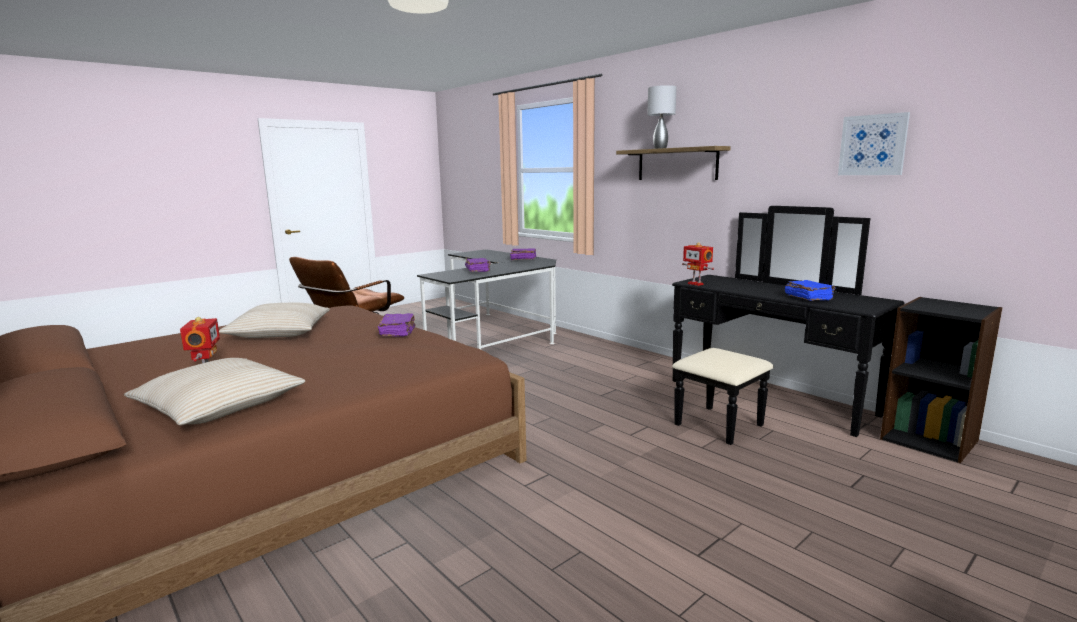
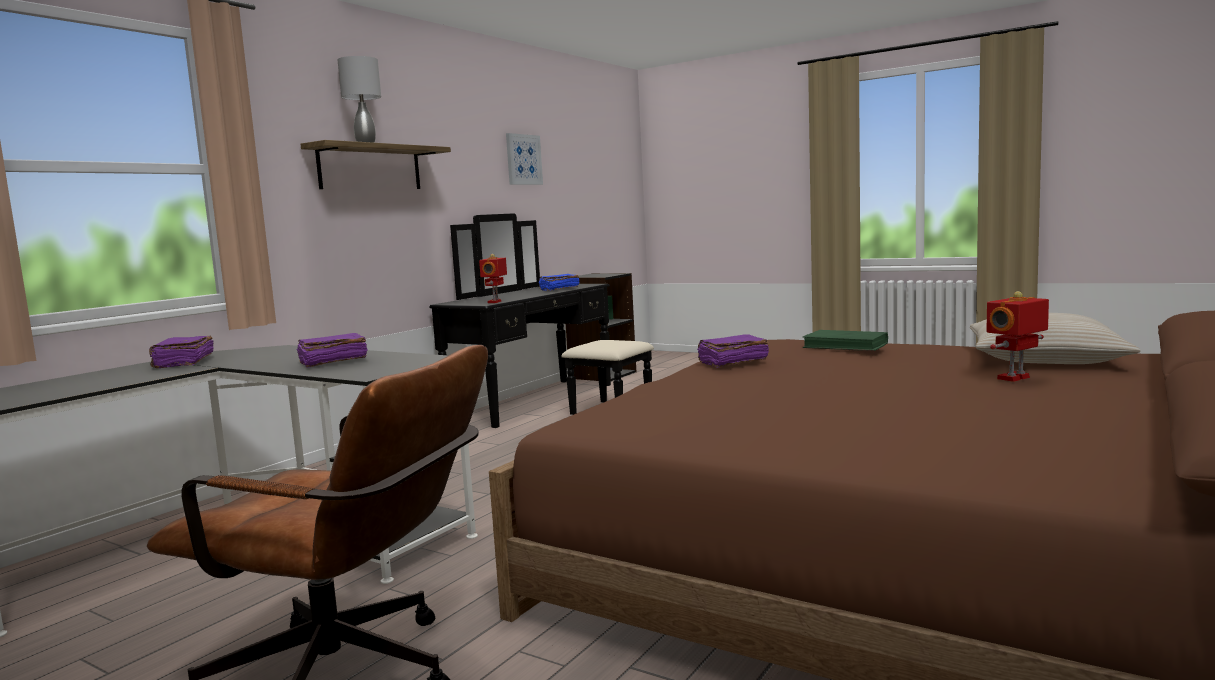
camera: 105 degrees left, 5 degrees down
(280, 332) = (802, 407): beige pillow -> none
(369, 355) = (846, 345): none -> green book
(696, 284) = (495, 302): toy robot -> toy robot turned 150 degrees clockwise

